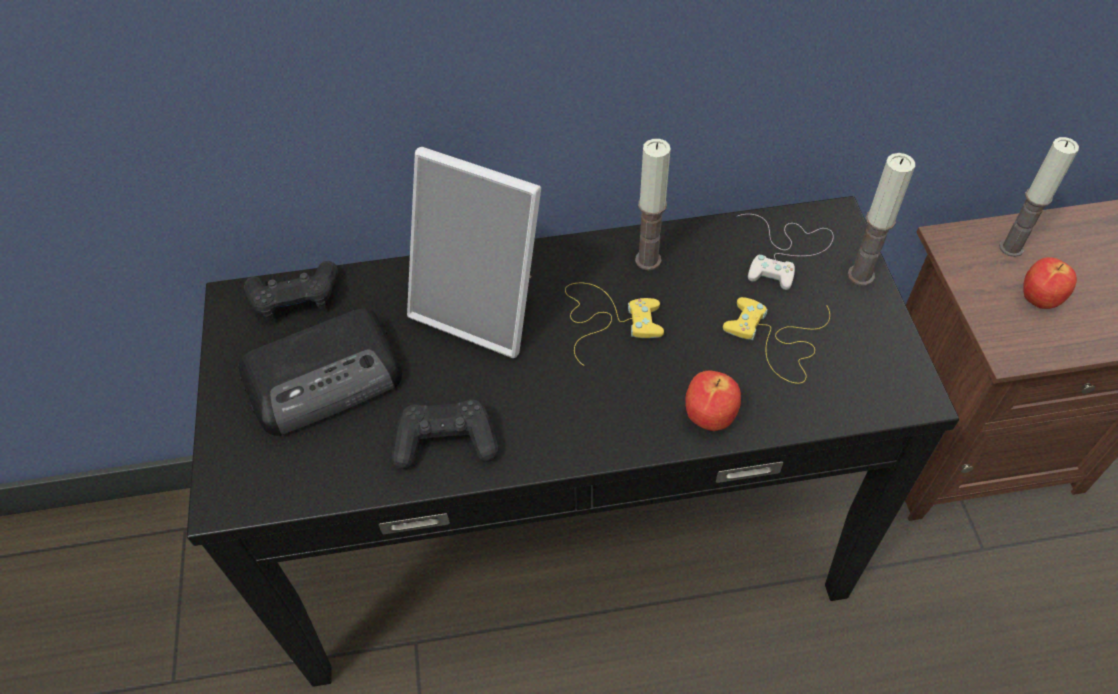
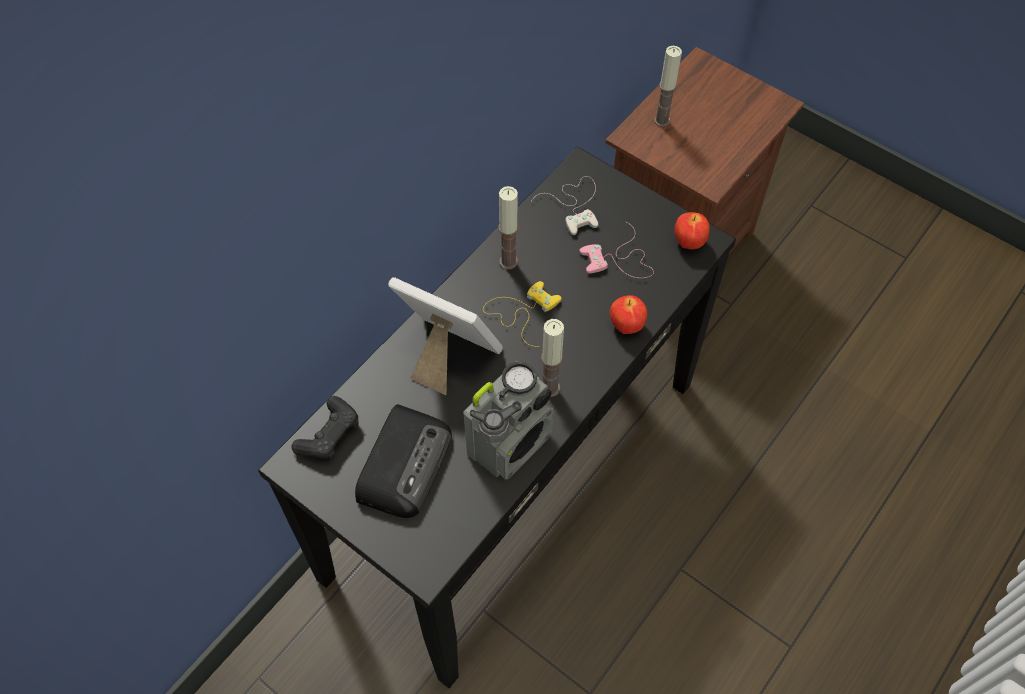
camera: 45 degrees left, 5 degrees up
(446, 442) = (510, 443): black game controller -> radio
(483, 307) = (447, 355): picture frame -> picture frame turned 135 degrees counterclockwise
(777, 341) = (619, 260): yellow game controller -> pink game controller
(861, 275) = (624, 192): candle -> candle (550, 388)
(1038, 299) = (699, 143): apple -> apple (688, 242)

